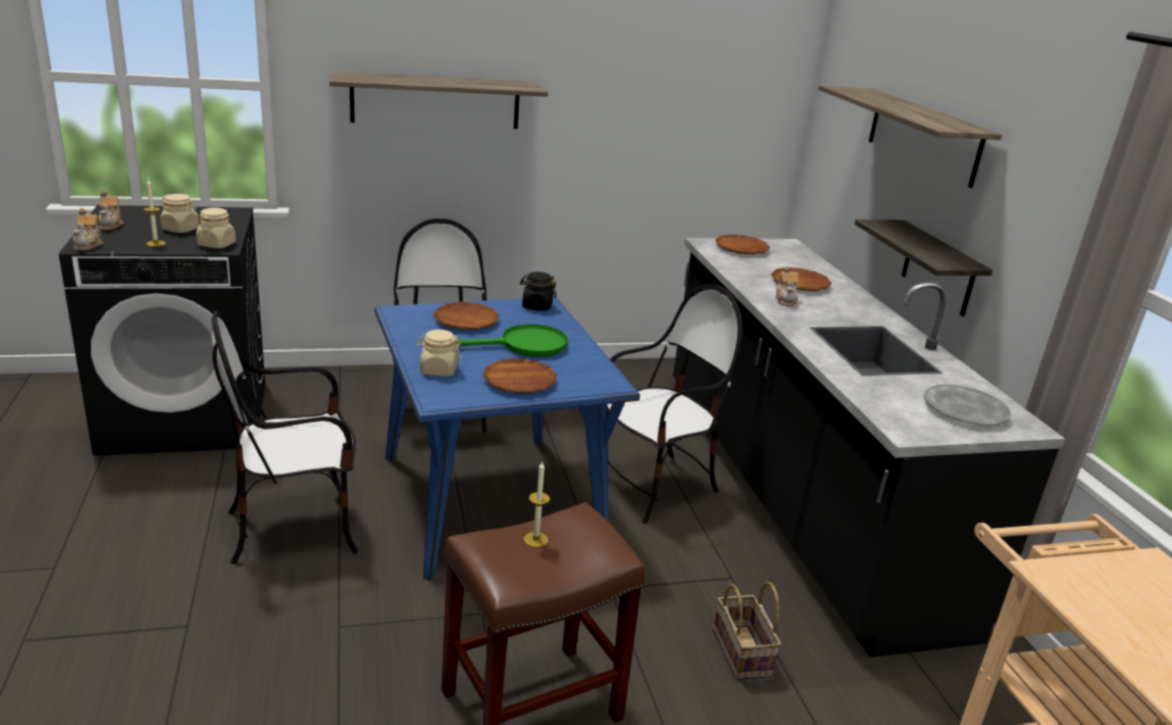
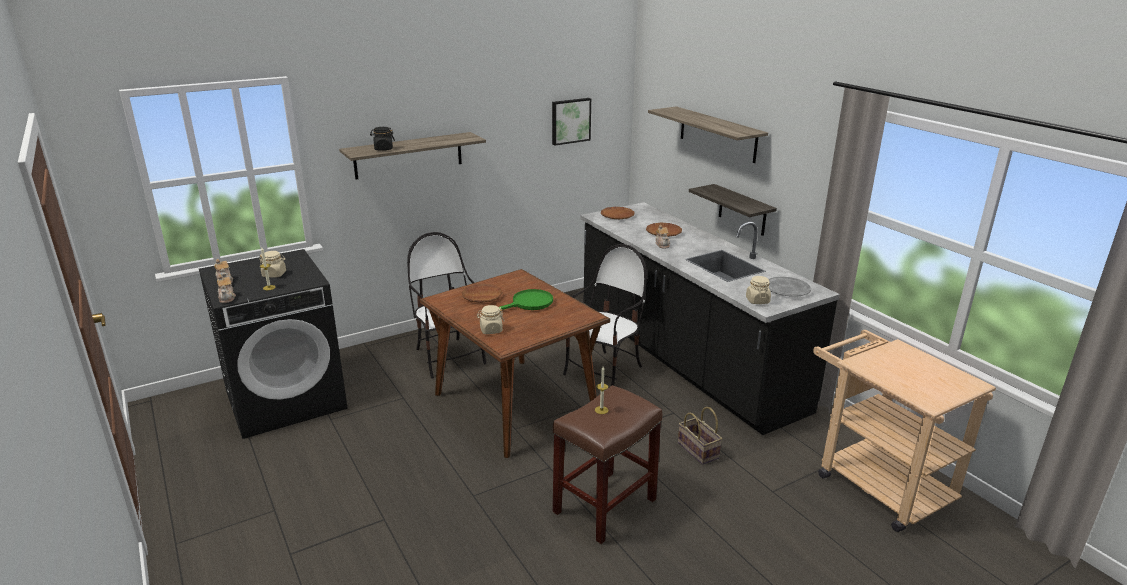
camera: 15 degrees left, 0 degrees up
(217, 244) = (309, 280): beige jar -> beige jar (757, 300)
(294, 528) = (408, 449): chair -> none
(490, 502) = (515, 405): blue dining table -> brown dining table
(519, 381) = (541, 326): brown plate -> none
(537, 306) = (516, 278): black jar -> black jar (383, 149)
(703, 93) = (570, 121): none -> picture

